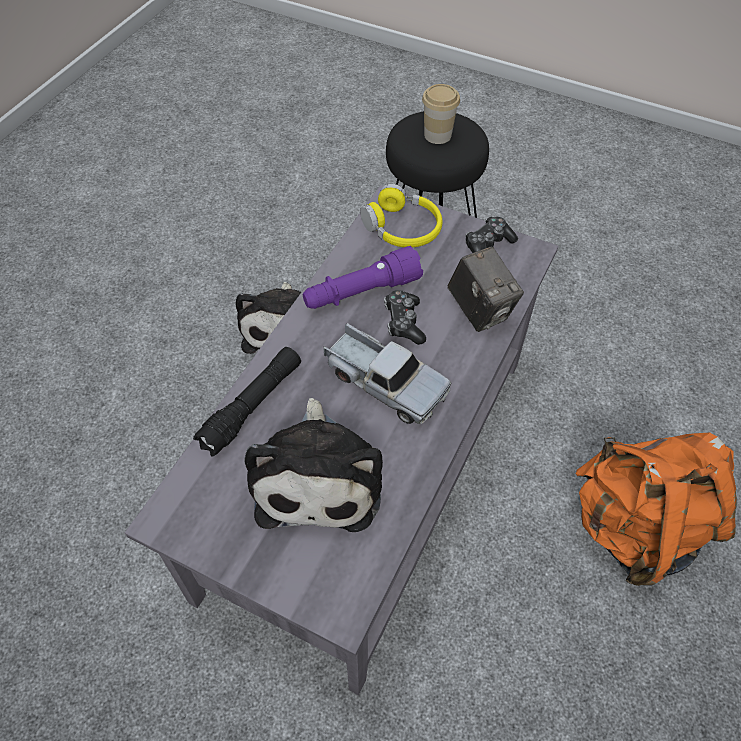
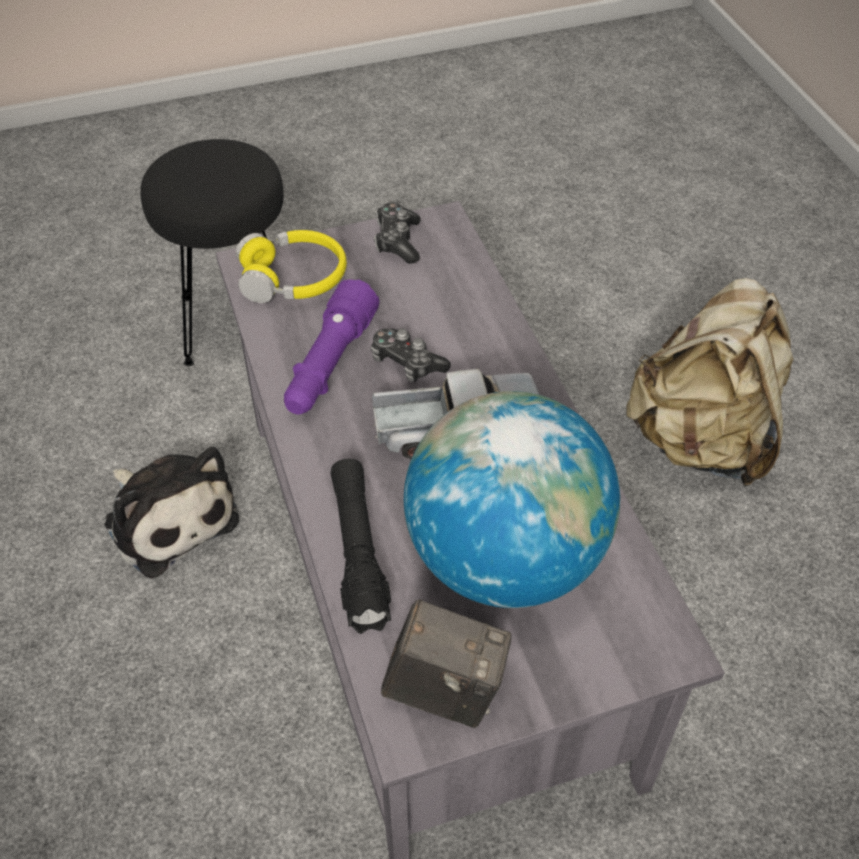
camera: 45 degrees left, 5 degrees down
(318, 476) = (504, 558): plush toy -> globe
(437, 135) = (206, 172): cup -> none
(480, 310) = (462, 302): camera -> camera (445, 689)
(635, 529) = (701, 440): orange backpack -> beige backpack

